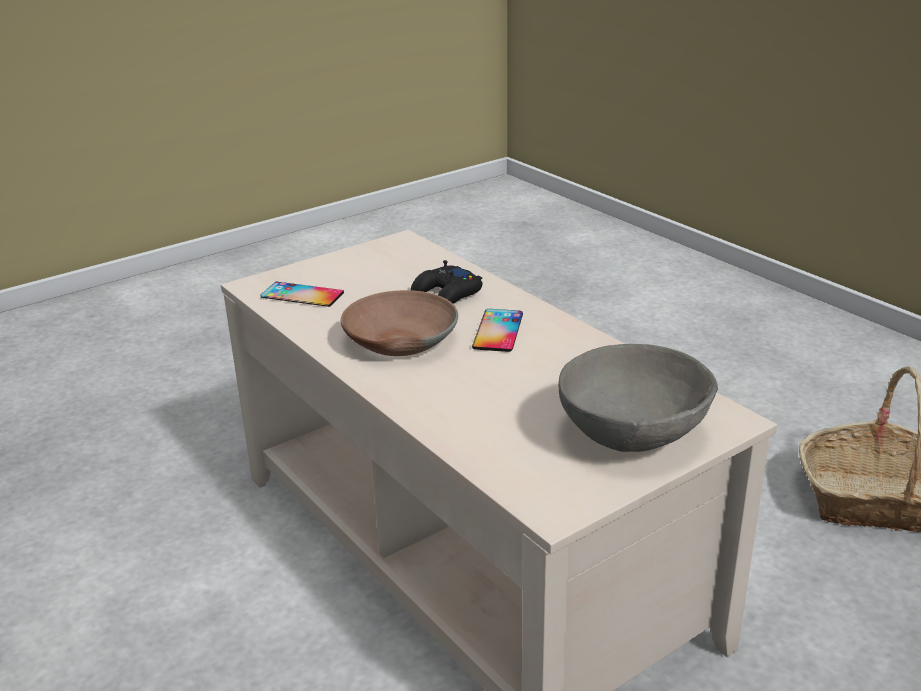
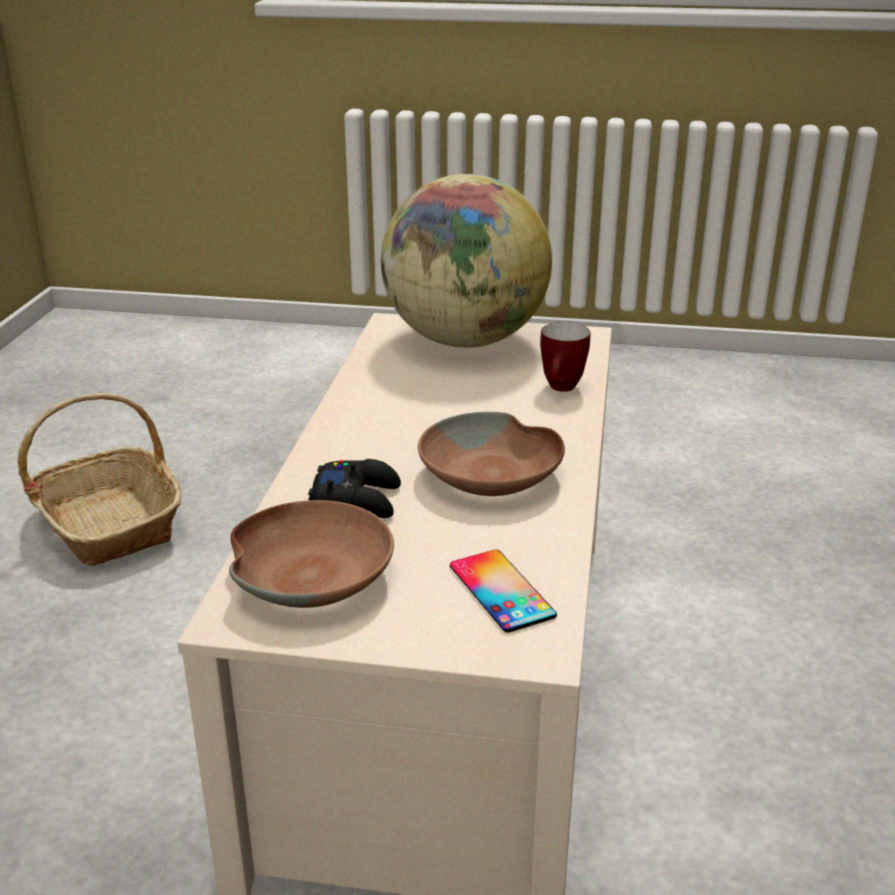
camera: 135 degrees left, 0 degrees up
(400, 263) = (312, 575): none -> brown bowl
(463, 427) = (561, 389): none -> mug
(498, 330) = (395, 439): phone -> none
(633, 435) = (464, 340): grey bowl -> globe

